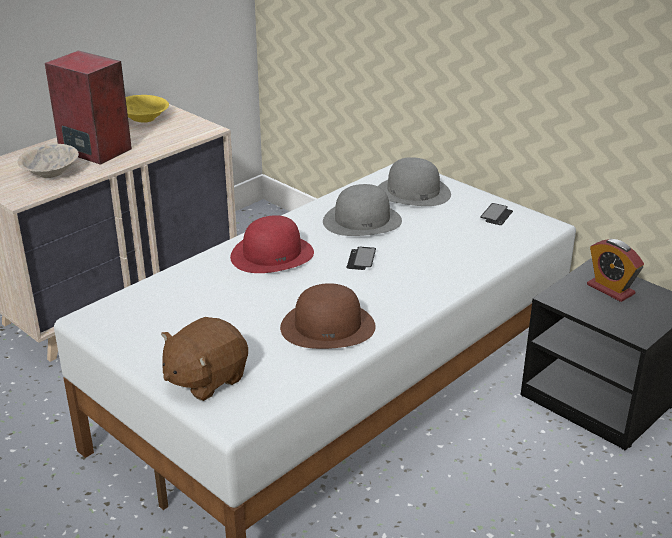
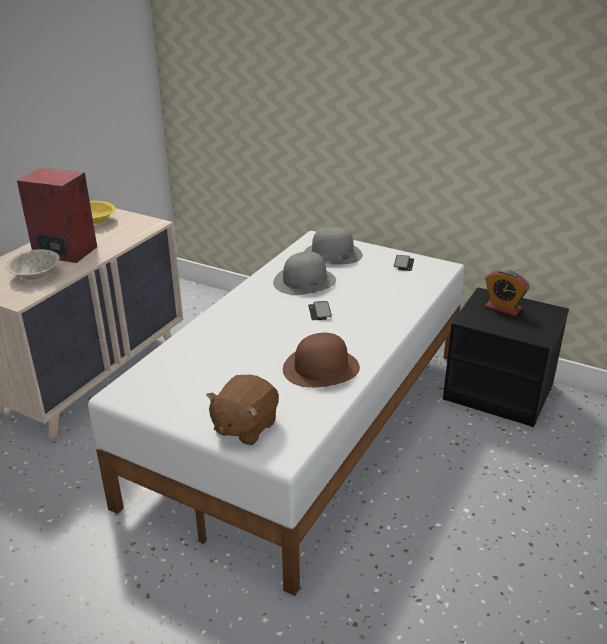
camera: 15 degrees left, 0 degrees up
(272, 254) = (247, 317): red hat -> none

